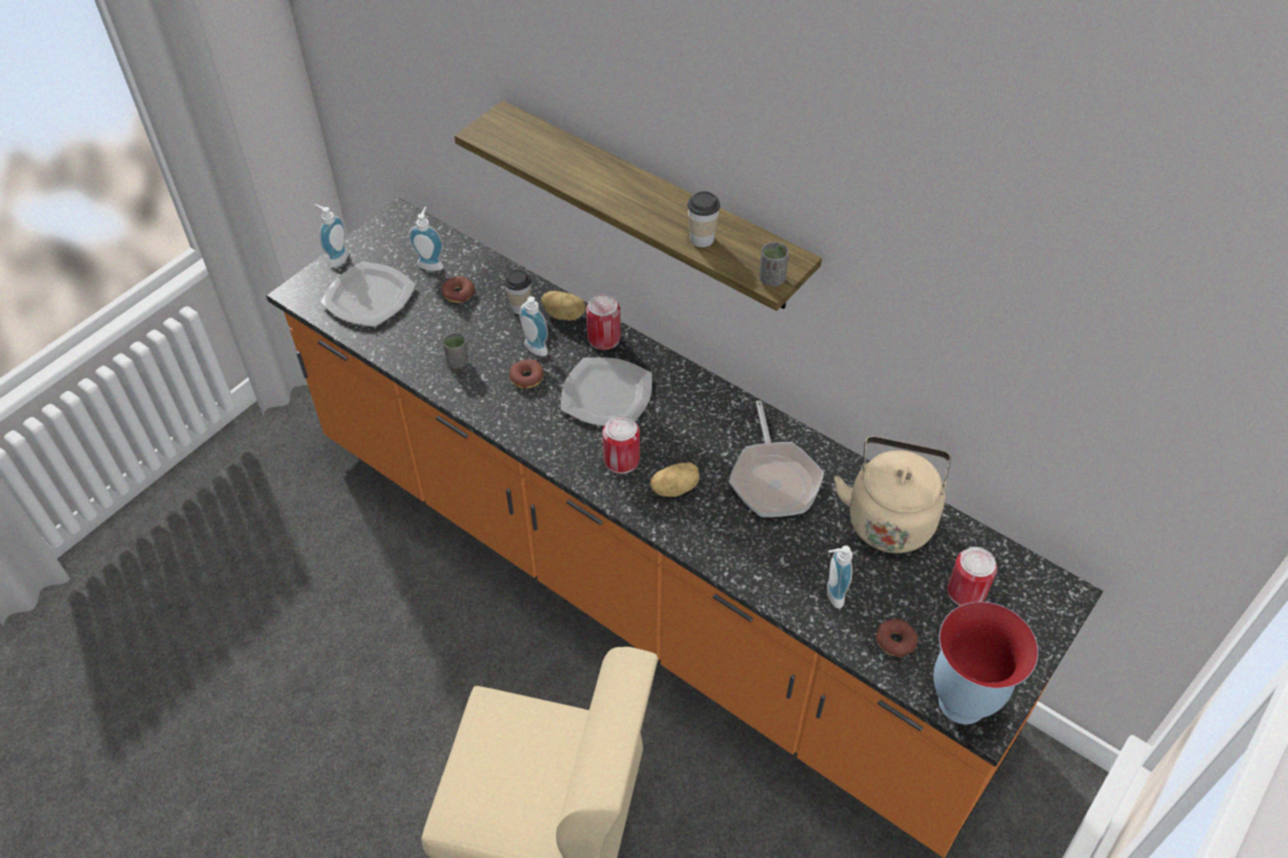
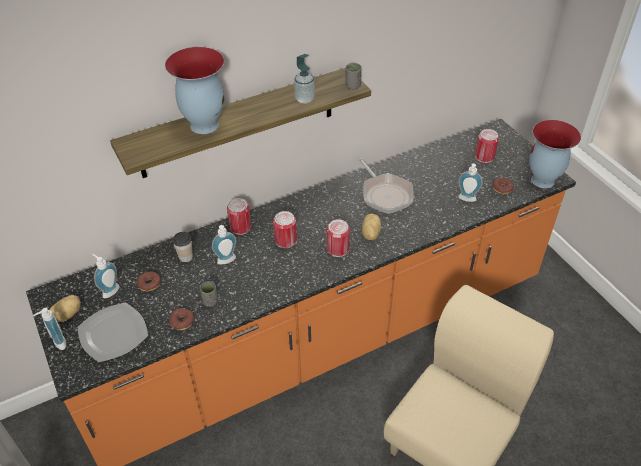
camera: 65 degrees left, 5 degrees down
(527, 378) = (248, 271): donut -> donut (182, 321)
(564, 314) = (208, 238): potato -> potato (67, 314)
(580, 164) = (203, 125): none -> vase
(606, 395) = (285, 240): plate -> can
(702, 239) = (304, 99): cup -> soap dispenser
(774, 479) = (385, 194): frying pan -> frying pan turned 45 degrees clockwise
(890, 517) = (431, 164): beige kettle -> none

